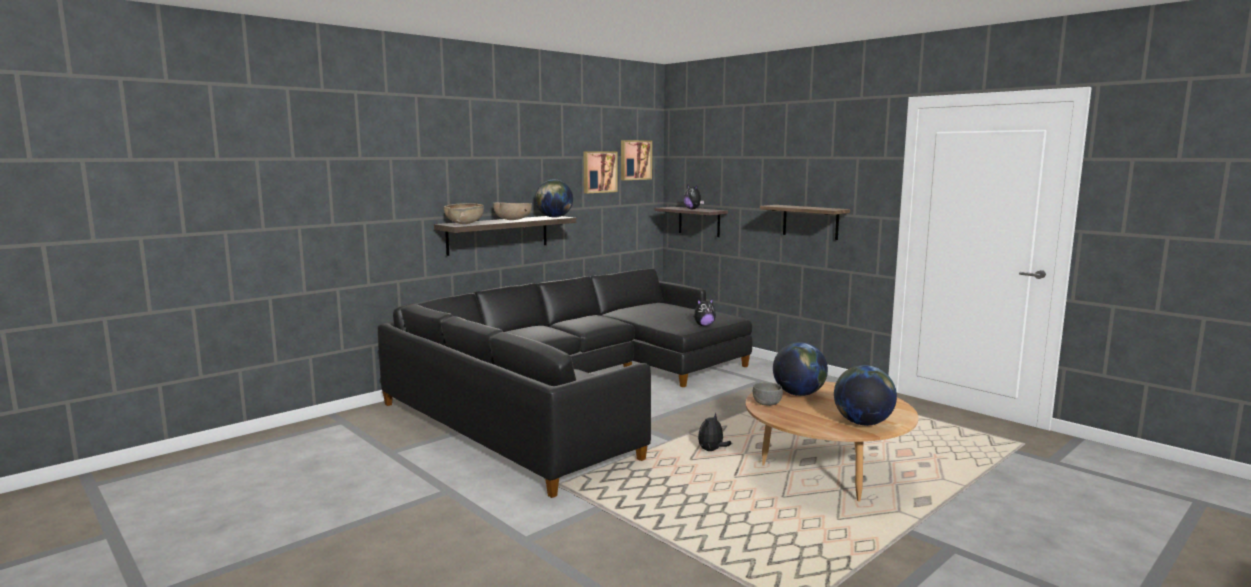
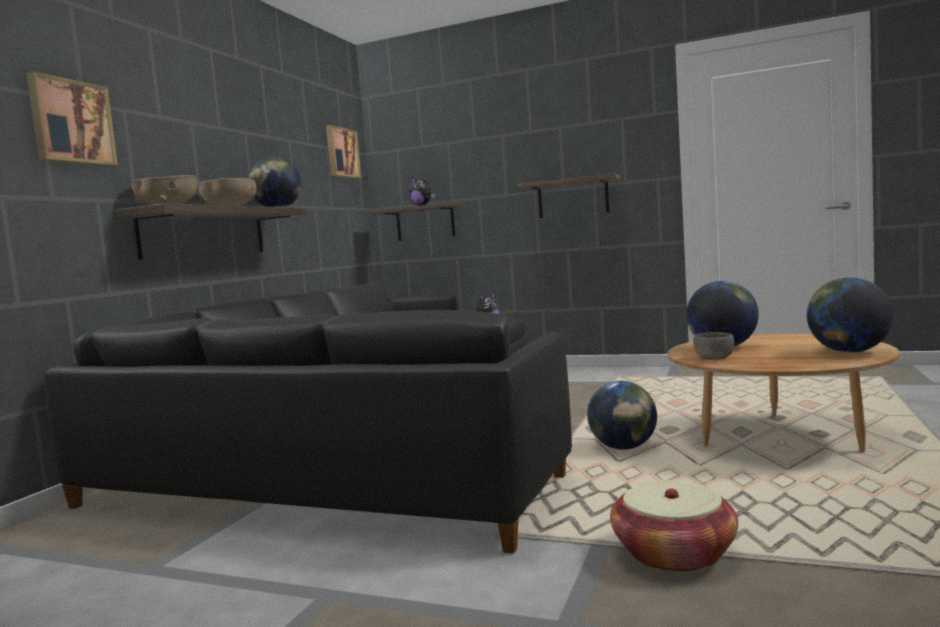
camera: 25 degrees left, 5 degrees down
(599, 172) = (308, 162): picture -> picture (71, 122)
(626, 525) = (674, 554): none -> basket
(712, 450) = (624, 448): plush toy -> globe

